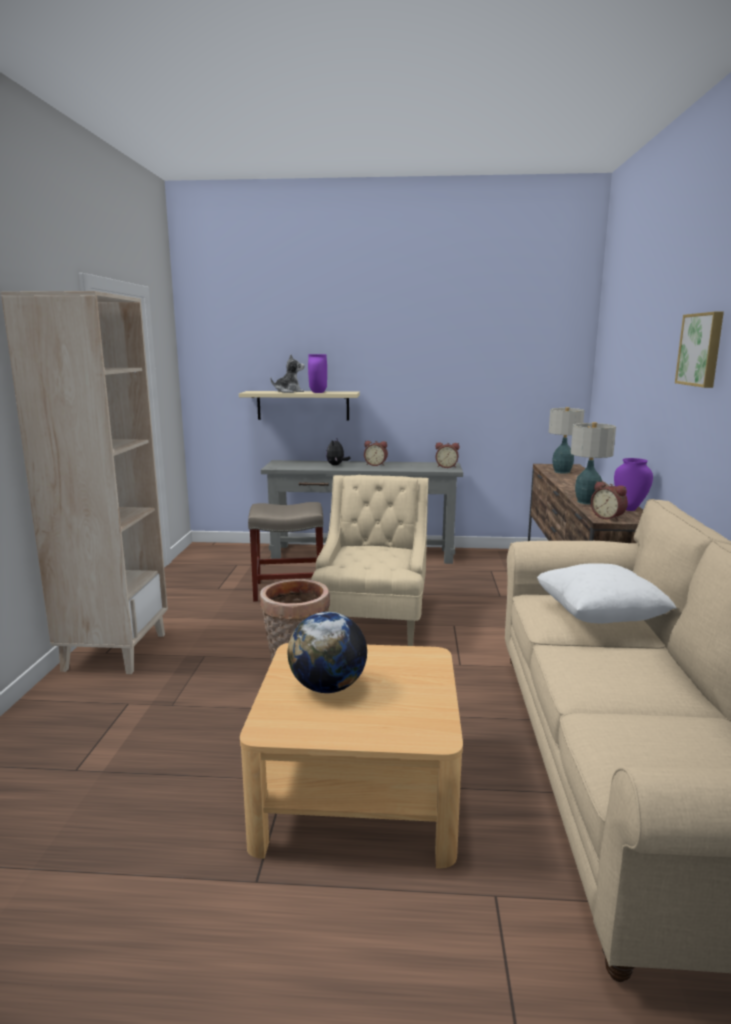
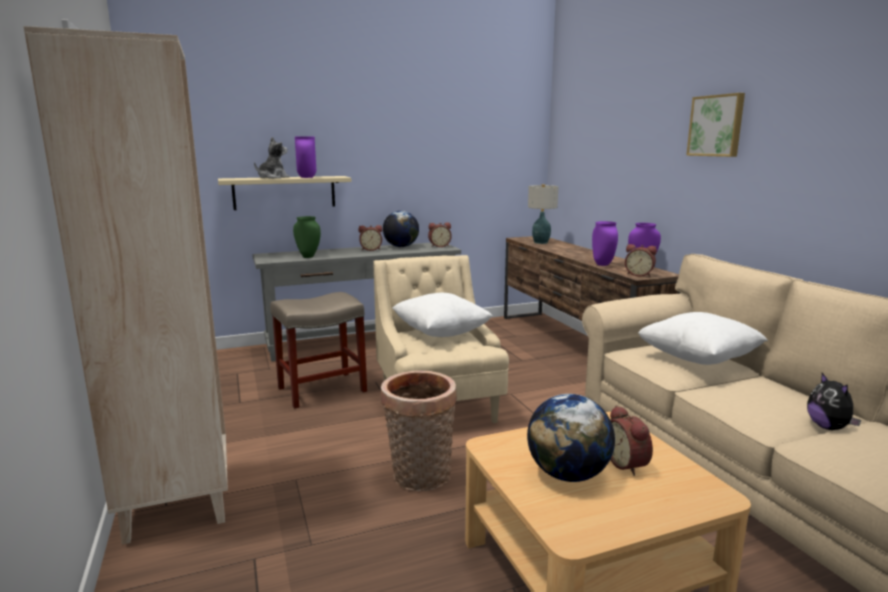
camera: 25 degrees left, 0 degrees up
(311, 467) = (308, 257): none -> green vase
(336, 465) = (332, 253): plush toy -> plush toy (828, 427)
(377, 552) = (441, 333): none -> white pillow
(392, 692) = (628, 464): none -> alarm clock
(408, 464) = (401, 246): none -> globe
(586, 502) = (602, 264): table lamp -> purple vase

